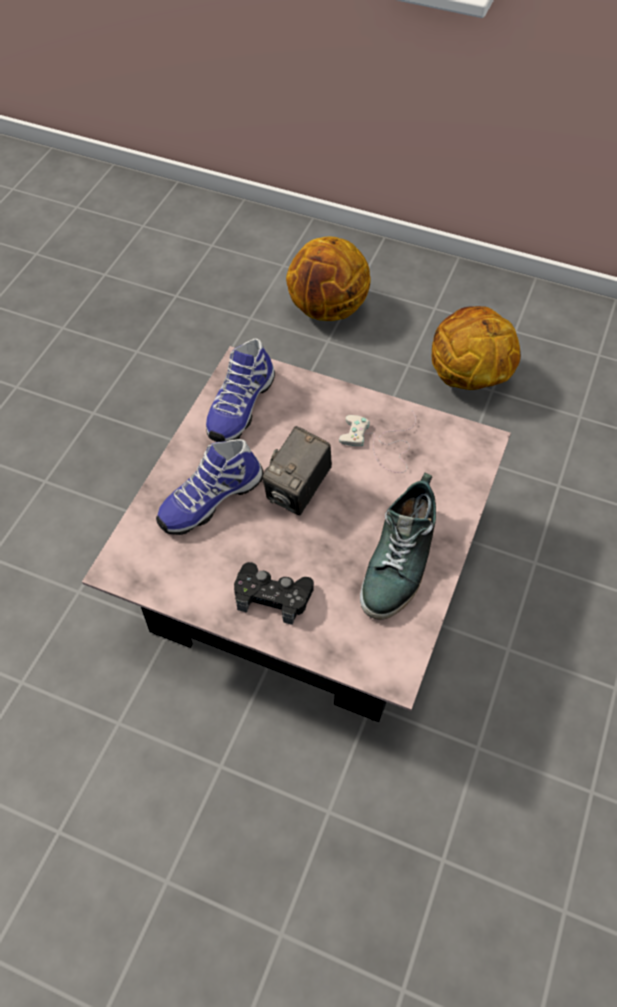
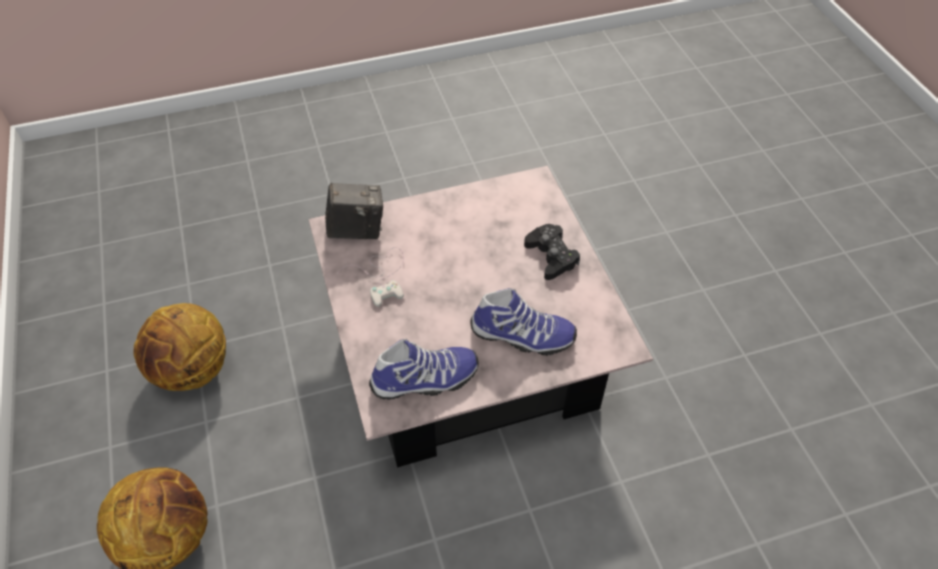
camera: 130 degrees left, 5 degrees down
(298, 491) = (465, 294): camera -> camera (356, 230)
(400, 561) = (465, 216): shoe -> none

